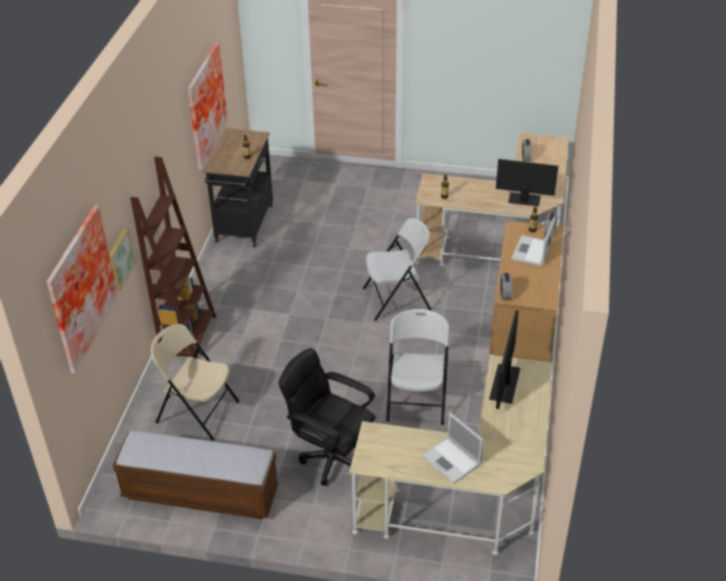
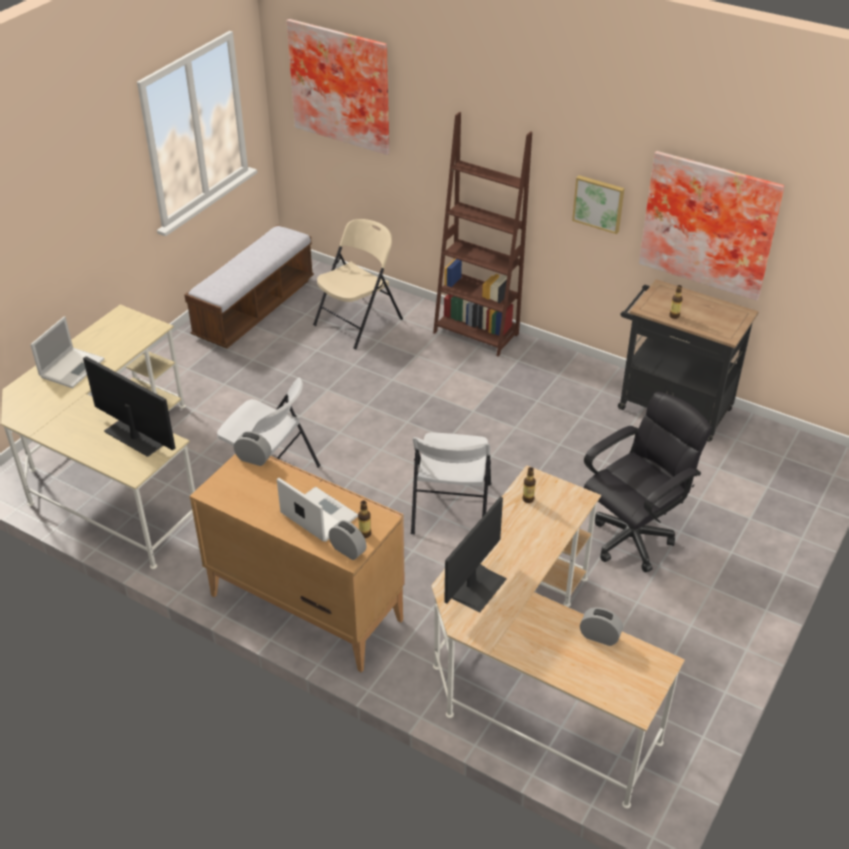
camera: 110 degrees right, 0 degrees up
(119, 259) = (420, 143): picture -> picture (599, 203)
(329, 460) = (232, 391): black office chair -> black office chair (634, 538)
(452, 460) = (72, 367): laptop -> laptop turned 135 degrees clockwise

